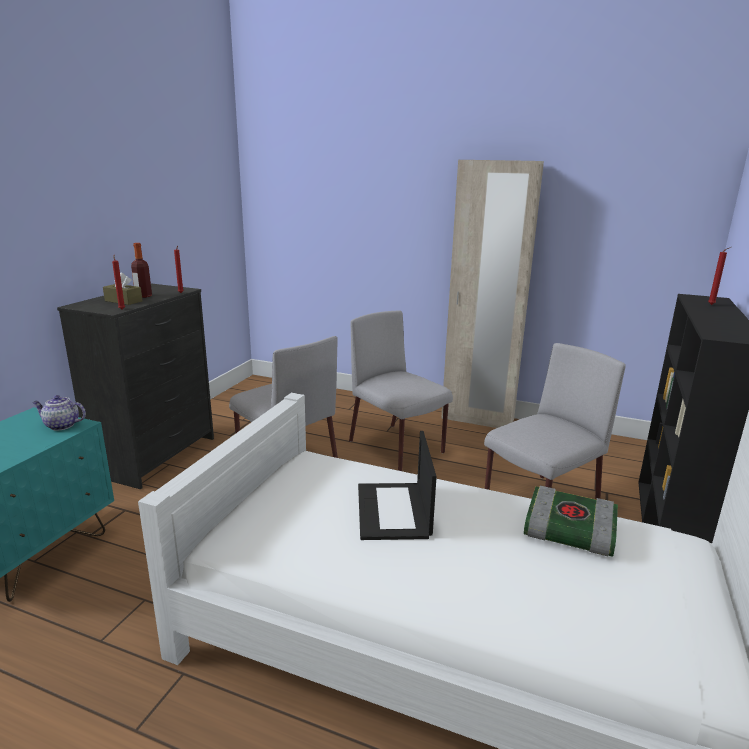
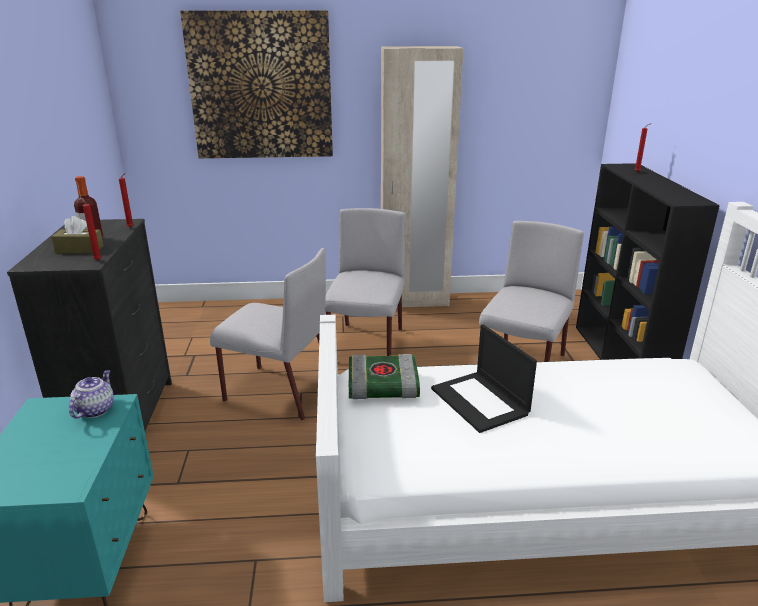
camera: 25 degrees left, 5 degrees up
(61, 425) = (95, 409): teapot -> teapot turned 120 degrees clockwise
(356, 194) = (261, 86): none -> picture
(397, 447) = (366, 346): grey chair -> grey chair turned 75 degrees clockwise
(567, 532) = (613, 379): book -> book (381, 387)

